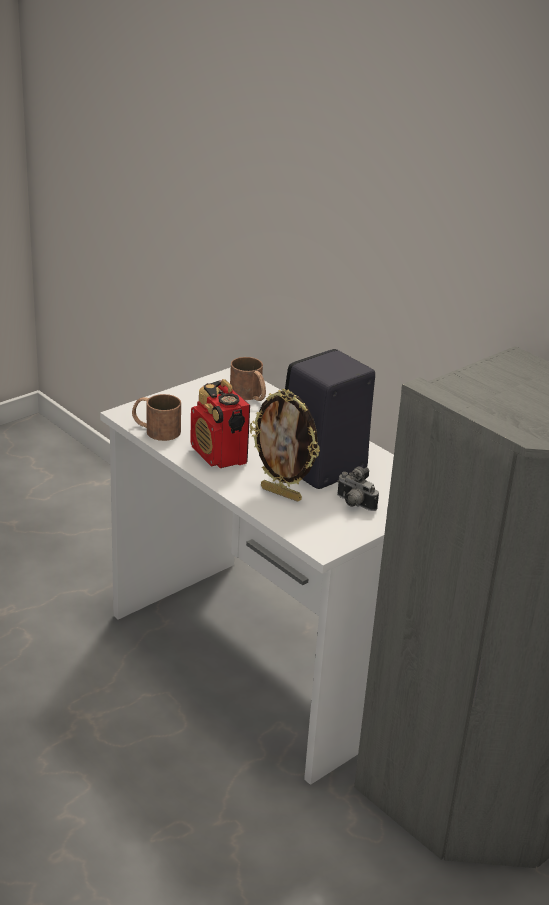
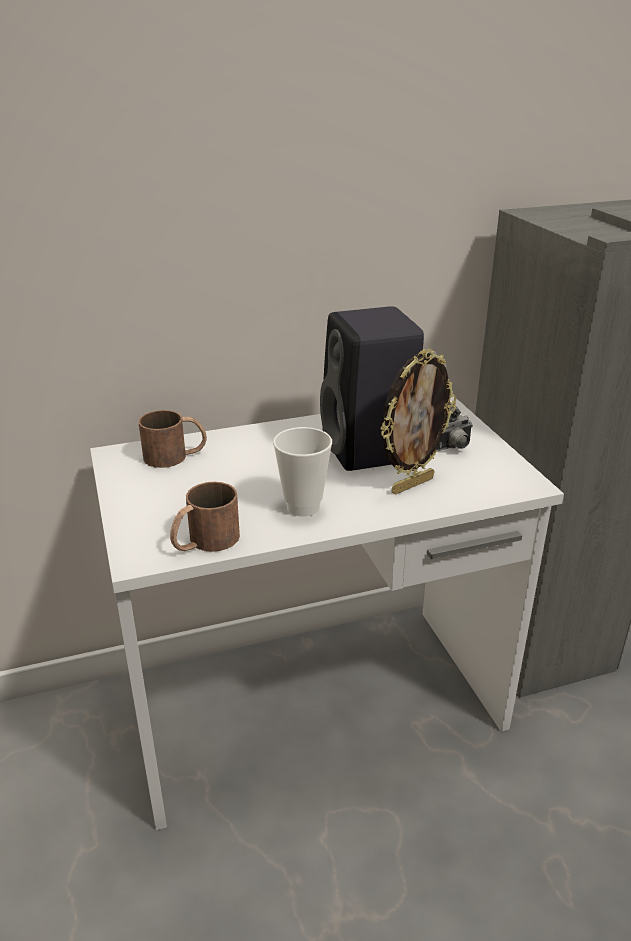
camera: 65 degrees left, 0 degrees up
(219, 455) = (303, 507): radio -> cup

